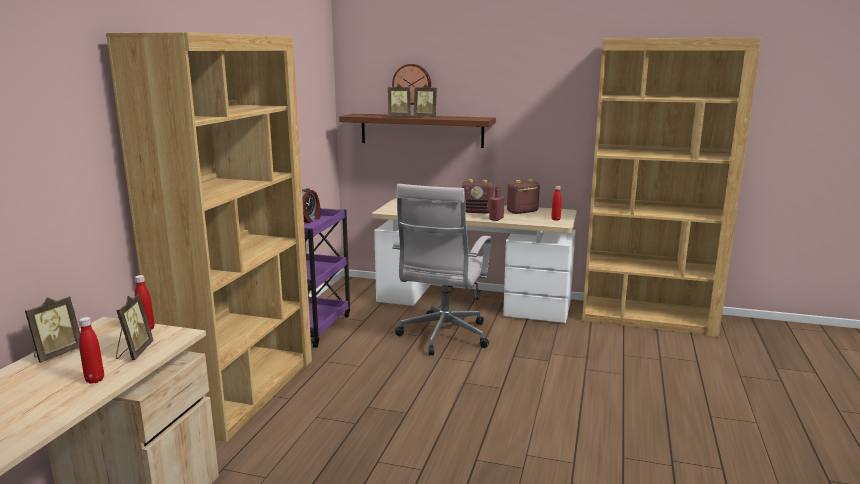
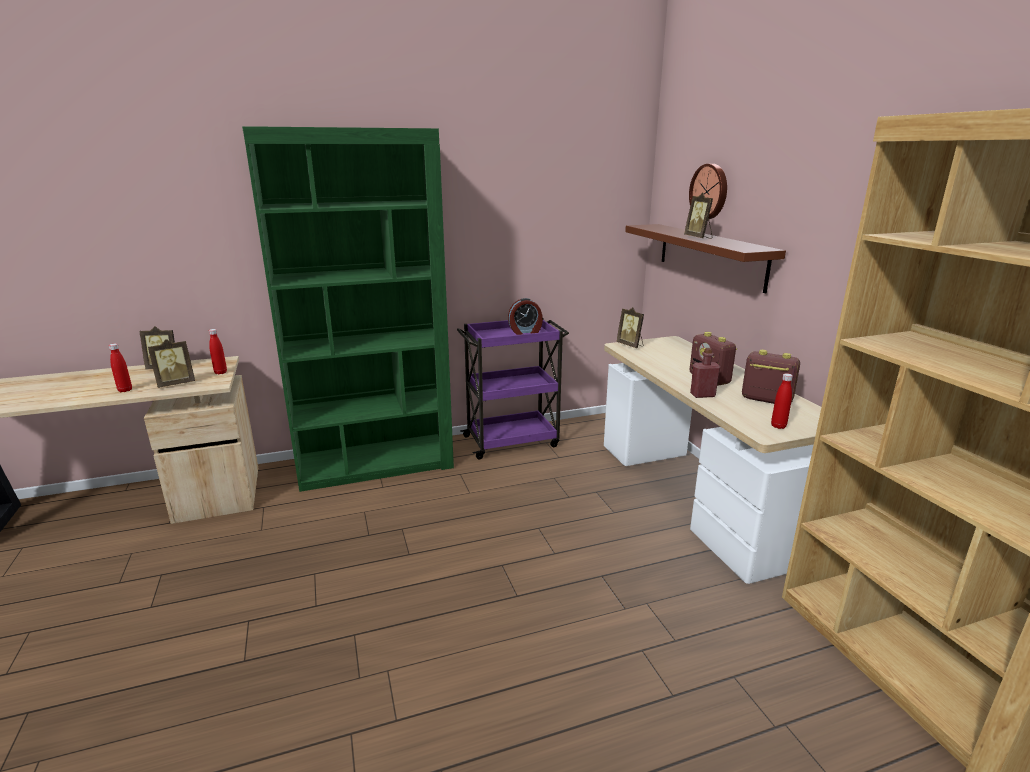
camera: 55 degrees right, 5 degrees up
(244, 391) = (376, 464): brown bookcase -> green bookcase
(399, 116) = (677, 233): picture frame -> picture frame (630, 345)
(443, 337) = (583, 512): white office chair -> none

